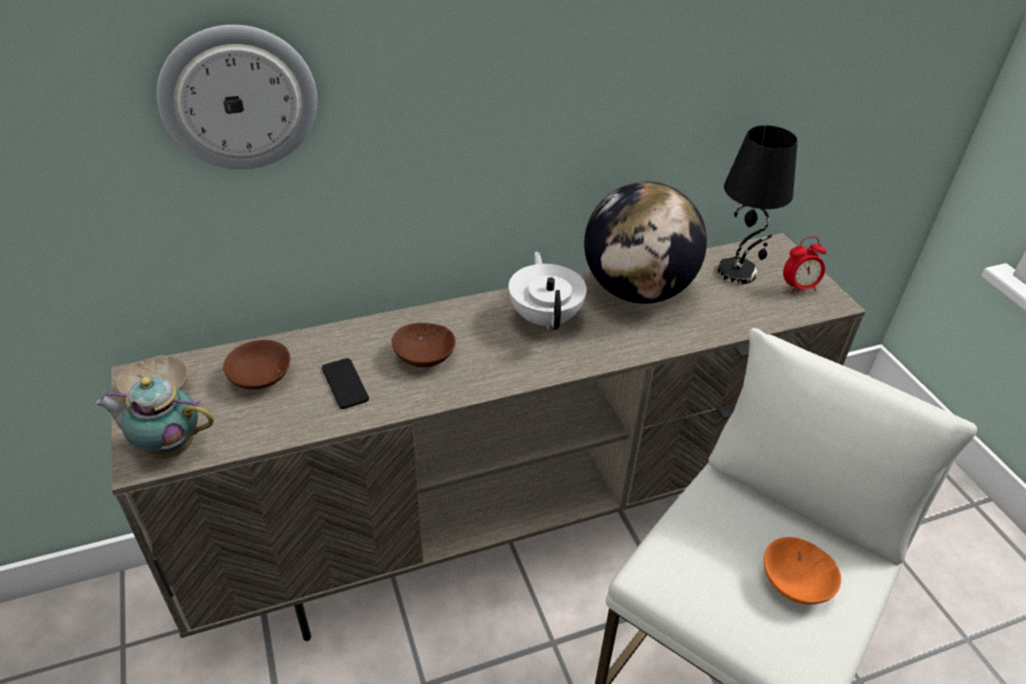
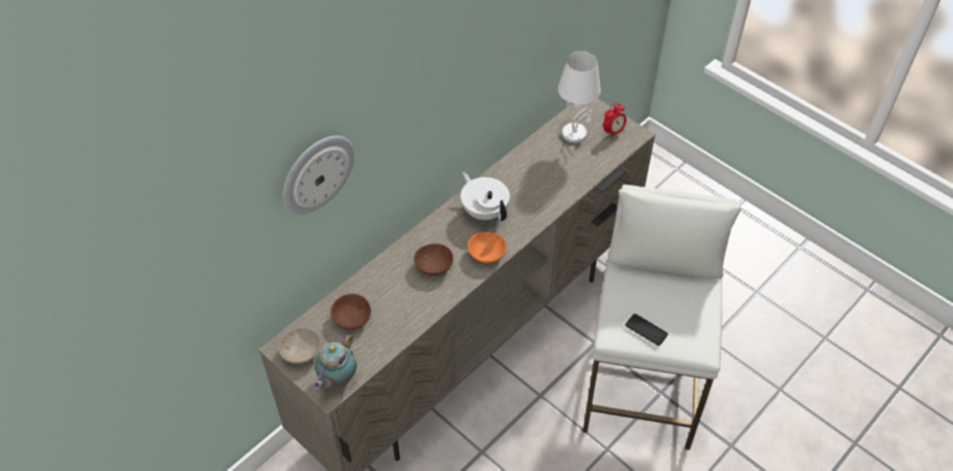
camera: 25 degrees left, 10 degrees up
(167, 447) = (337, 379): teapot -> teapot turned 45 degrees counterclockwise
(345, 384) = (403, 301): phone -> phone (646, 330)
(636, 290) = (525, 171): globe -> none
(738, 272) = (575, 133): black table lamp -> white table lamp
(793, 582) = (679, 309): orange bowl -> orange bowl (486, 254)

